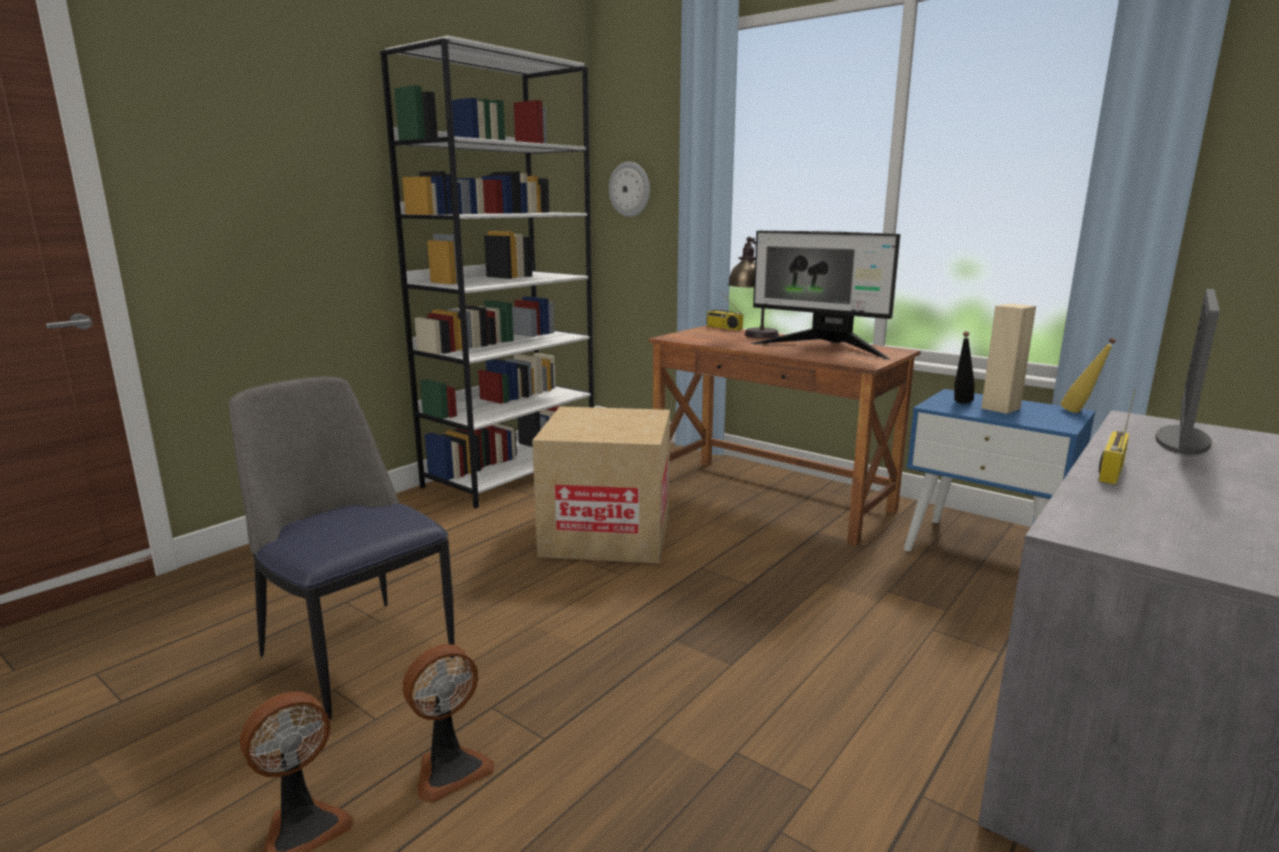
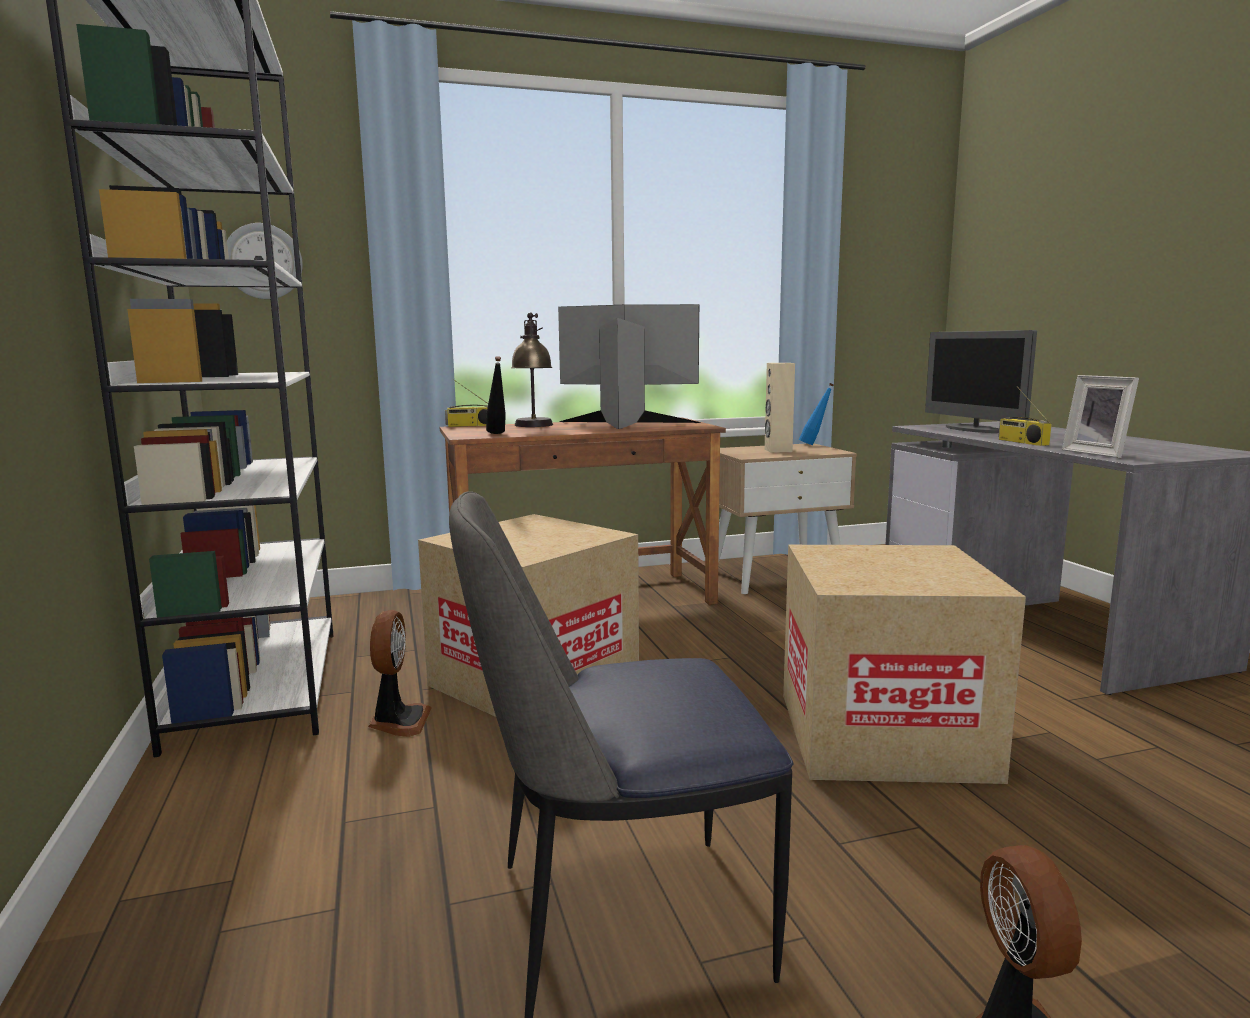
camera: 55 degrees left, 5 degrees down
(450, 768) = (944, 899): fan -> fan (398, 721)
(685, 690) = (882, 735): none -> cardboard box
(824, 348) = (625, 424): monitor -> monitor turned 150 degrees counterclockwise
(960, 404) = (752, 452): black bottle -> black bottle (497, 434)
(983, 551) = (776, 576): blue nightstand -> beige nightstand
(1080, 413) = (814, 445): yellow bottle -> blue bottle
(1094, 512) = (1098, 453): none -> picture frame

